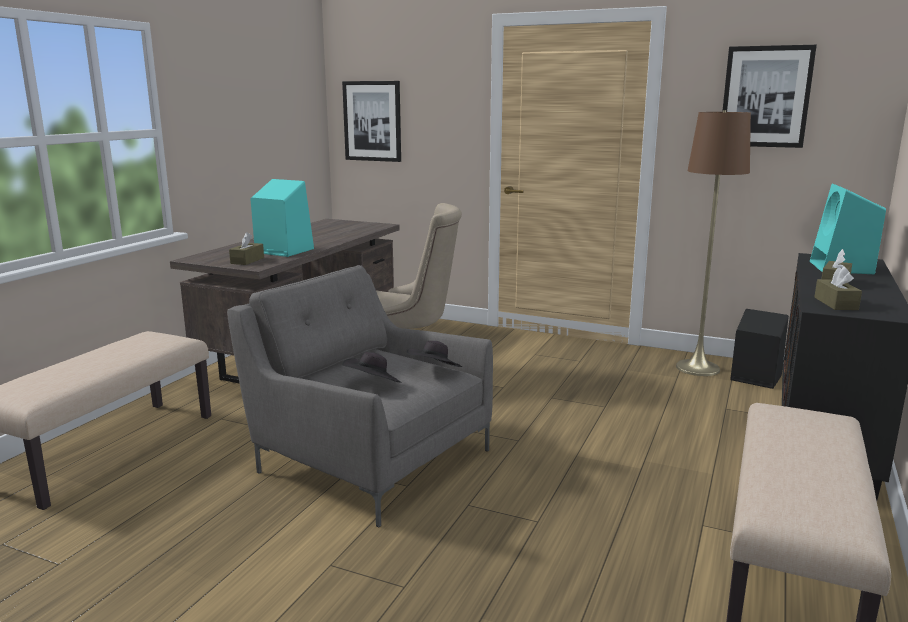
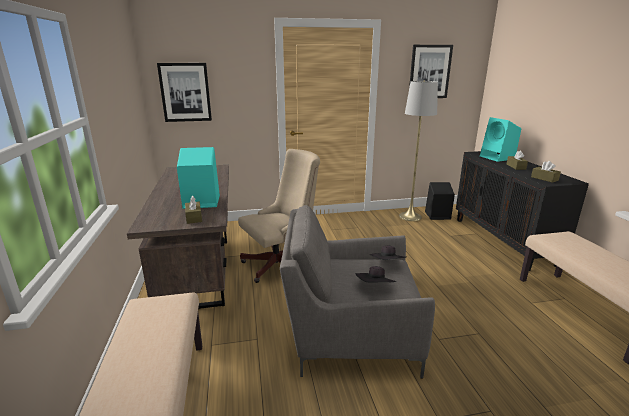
camera: 35 degrees left, 5 degrees up
(697, 368) = (410, 216): brown floor lamp -> grey floor lamp

